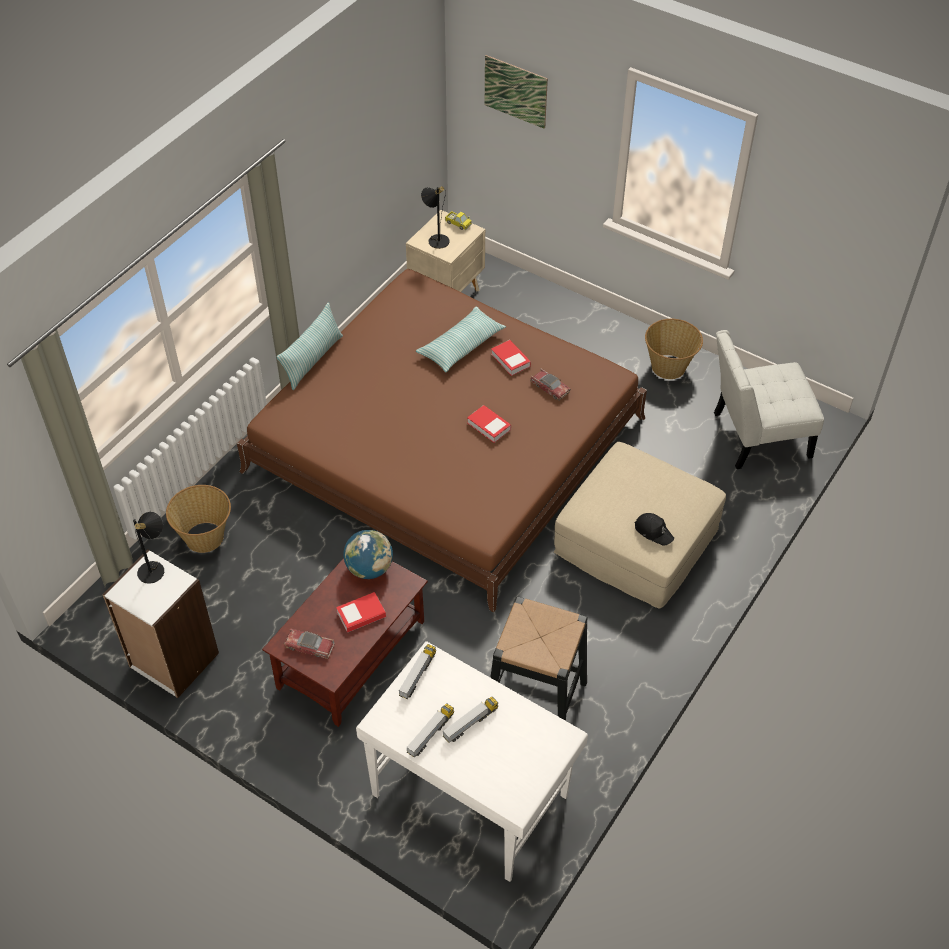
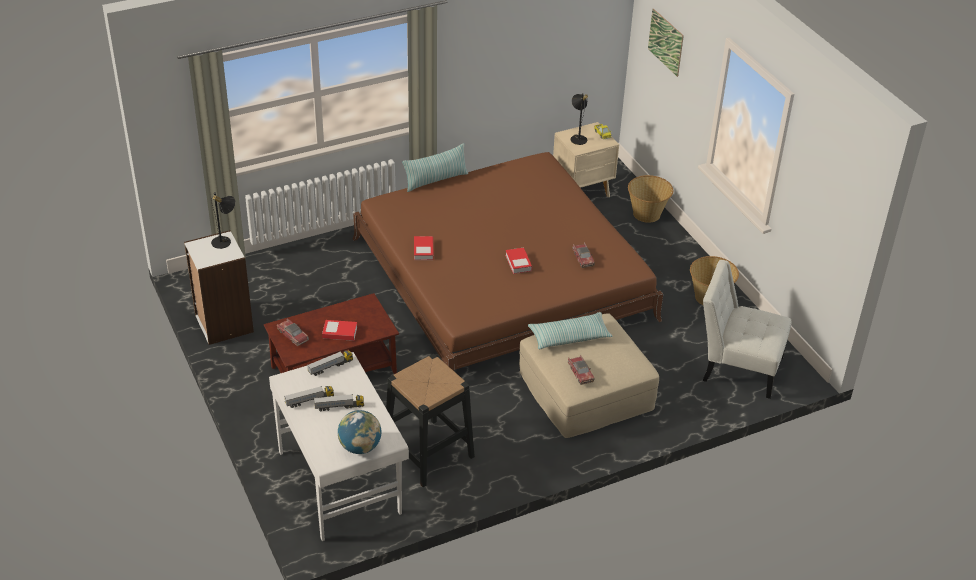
camera: 30 degrees right, 10 degrees down
(205, 537) = (300, 265): basket -> basket (647, 214)
(369, 568) = (368, 310): globe -> globe (360, 447)
(461, 346) = (543, 210): pillow -> pillow (569, 337)
(510, 360) = (570, 231): book -> book (423, 250)
(653, 531) = (580, 373): black cap -> toy car

